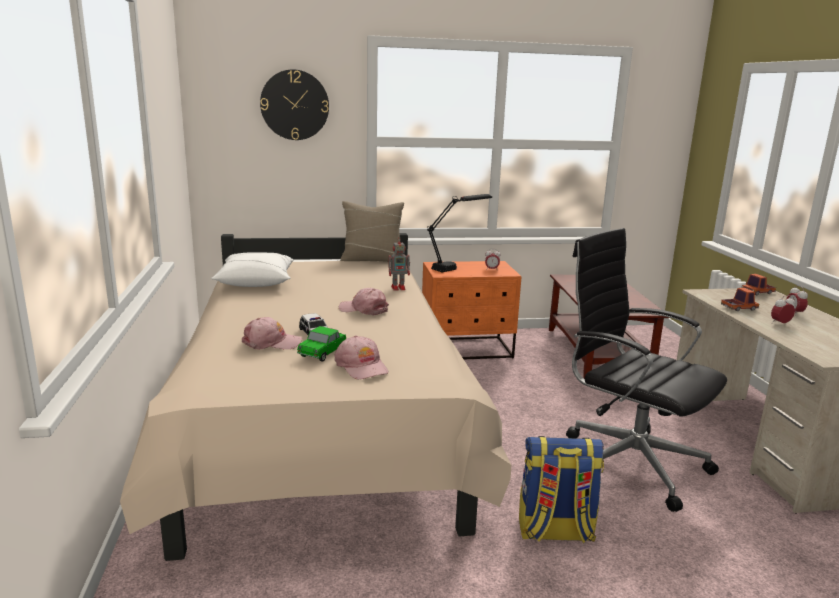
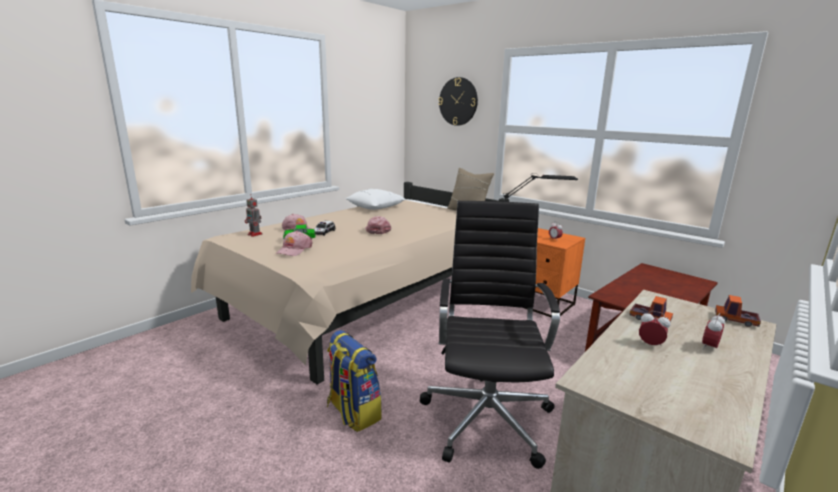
camera: 50 degrees right, 0 degrees up
(399, 288) = (431, 227): toy robot -> toy robot (255, 234)

